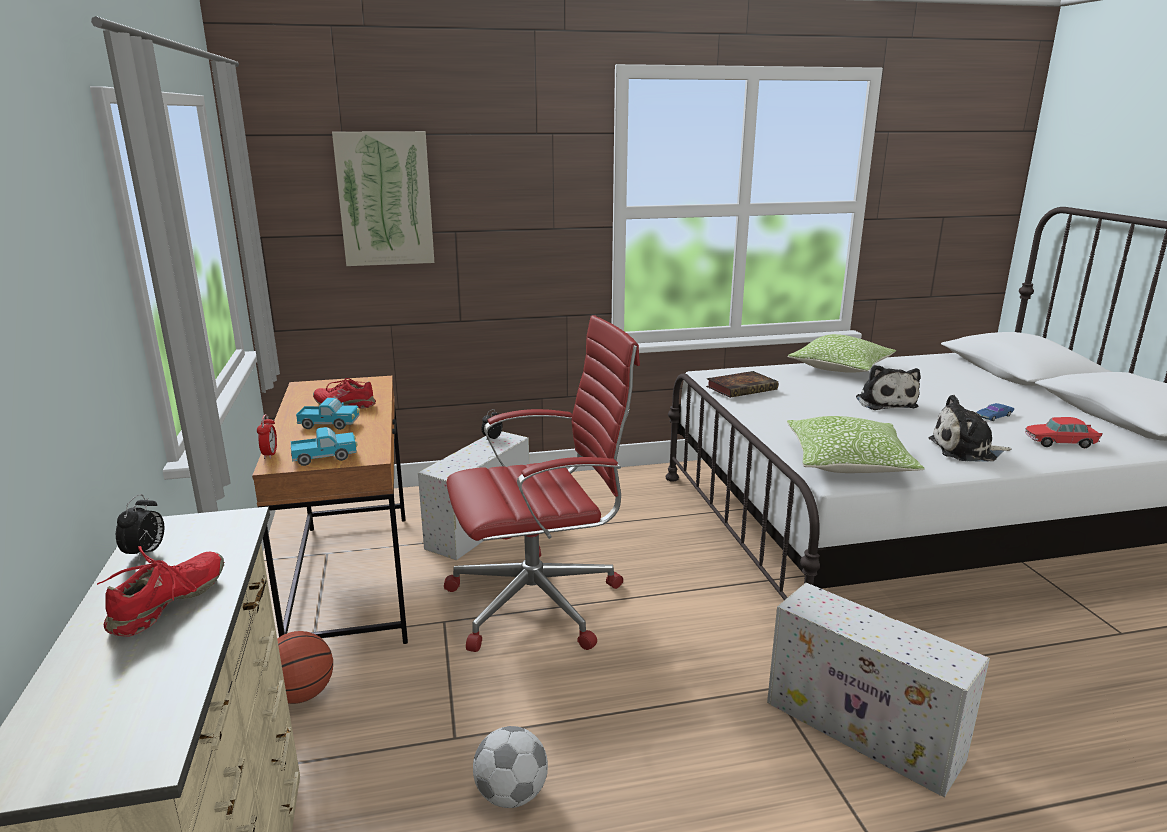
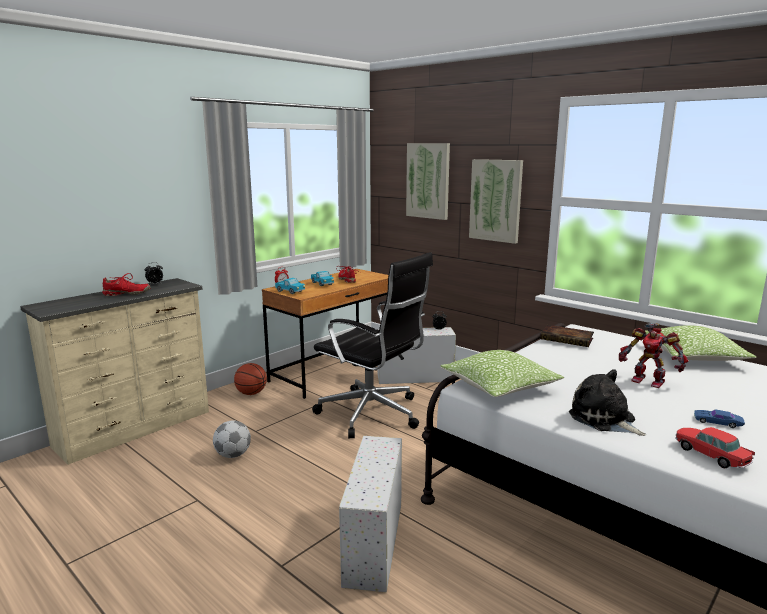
camera: 55 degrees right, 5 degrees down
(523, 221) = (496, 200): none -> picture
(541, 602) = (373, 414): red office chair -> black office chair
(884, 402) = (648, 380): plush toy -> toy robot

